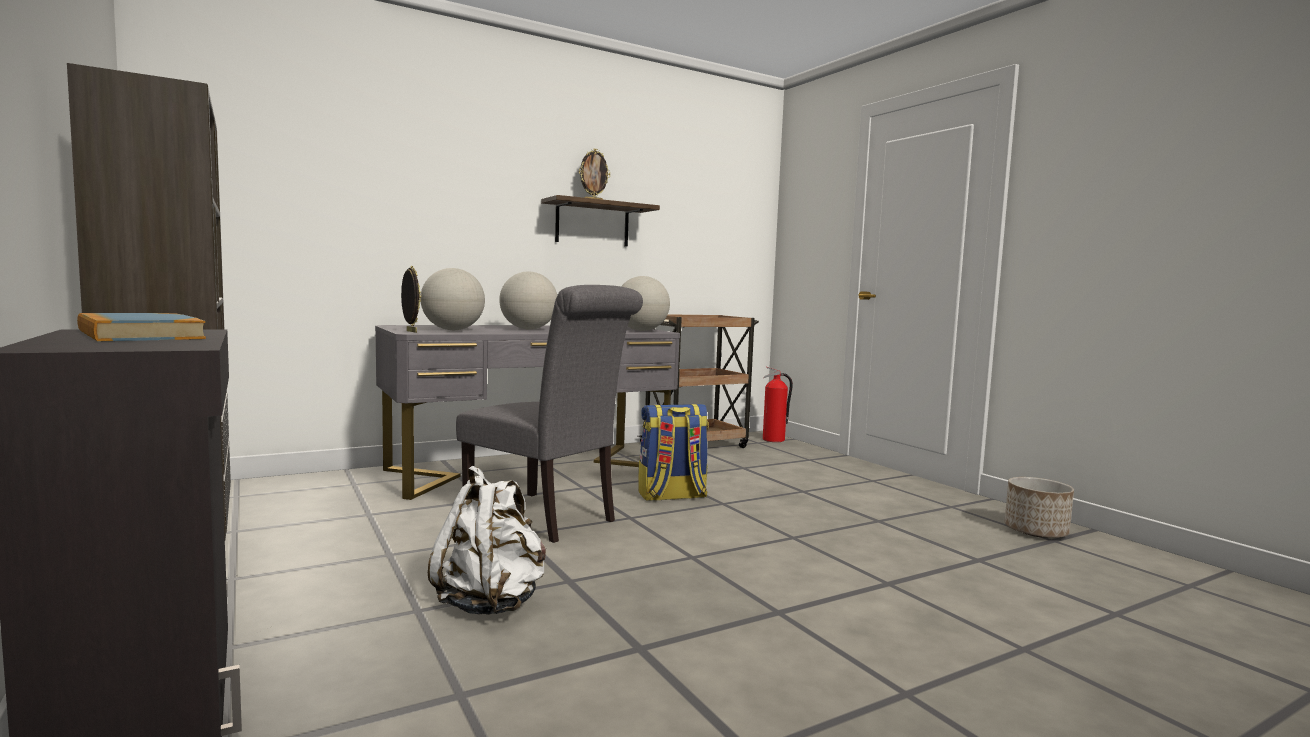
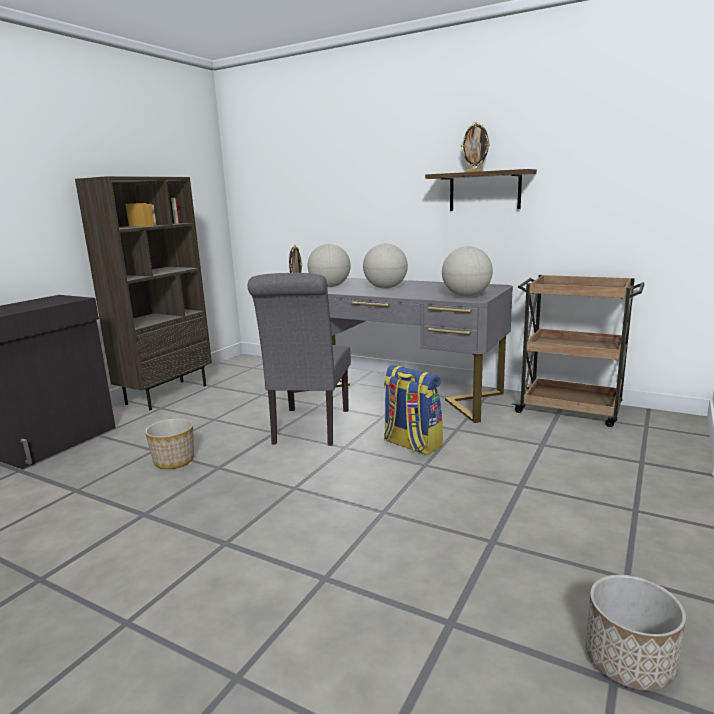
camera: 60 degrees right, 10 degrees up
(139, 334) = (42, 302): book -> none
(491, 603) = (174, 461): white backpack -> planter
(774, 440) = (676, 429): fire extinguisher -> none

